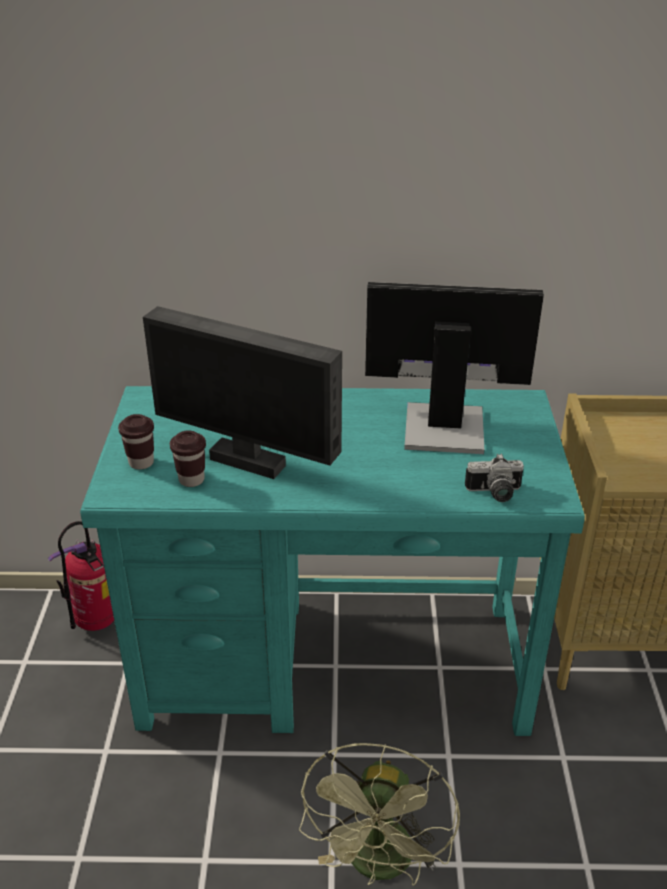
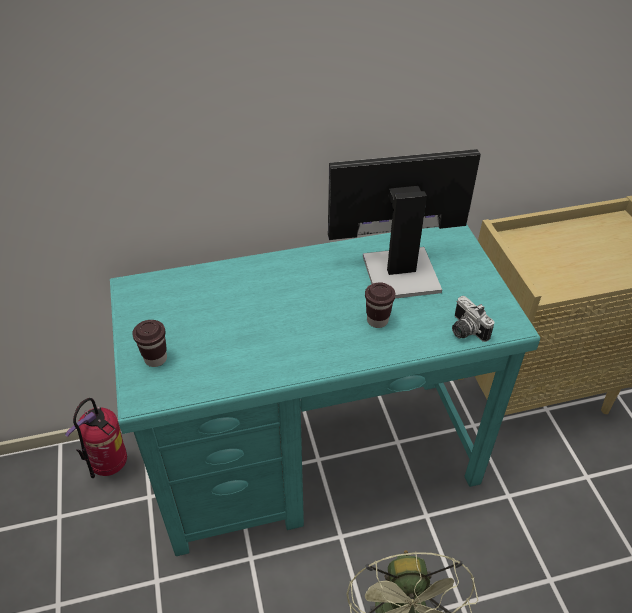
camera: 15 degrees left, 10 degrees up
(191, 480) = (208, 368): brown cup -> brown cup (377, 320)
(249, 461) = (251, 338): monitor -> none
(494, 493) = (464, 330): camera -> camera turned 75 degrees clockwise

